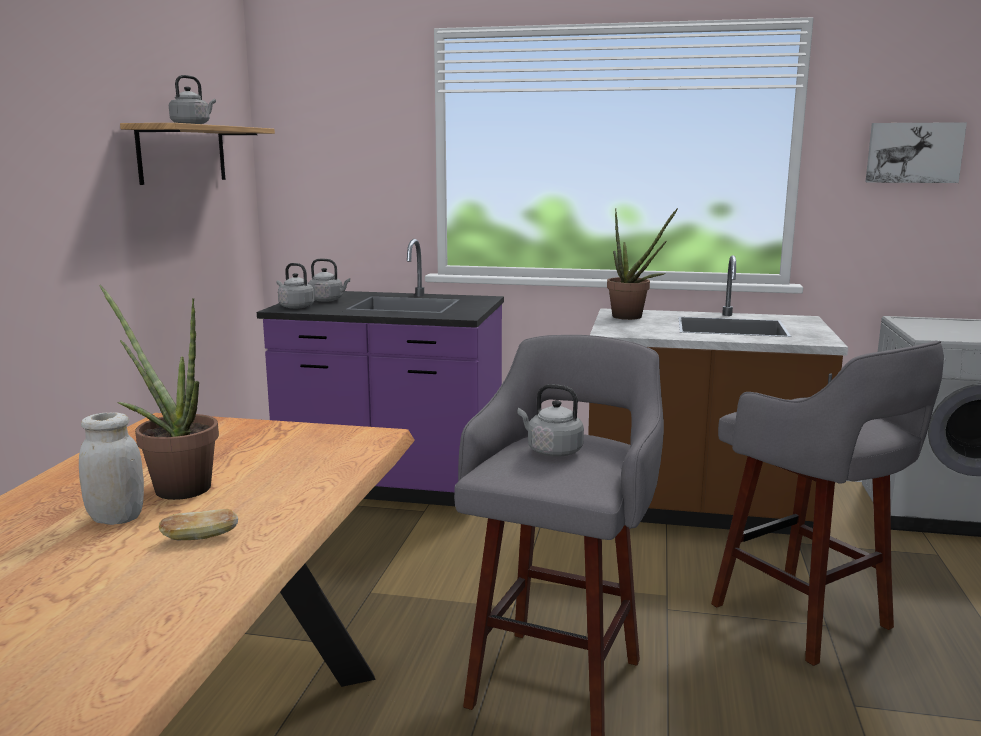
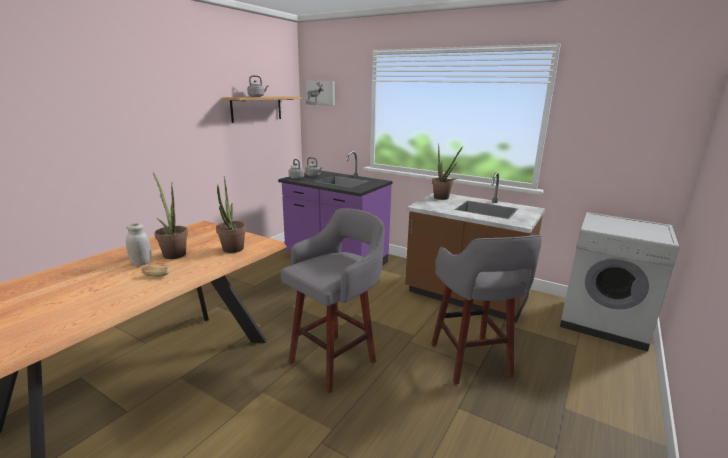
camera: 20 degrees right, 5 degrees up
(316, 461) = (232, 251): none -> potted plant
(551, 451) = (330, 261): grey kettle -> none
(913, 153) = (613, 122): picture -> picture (321, 93)

